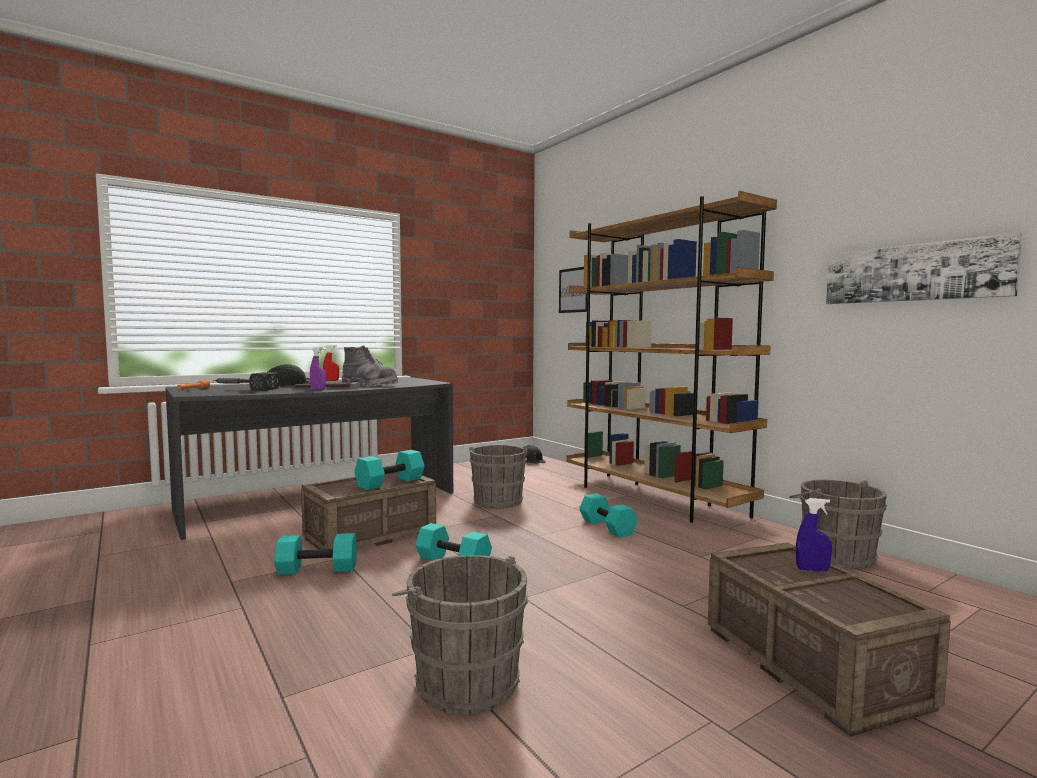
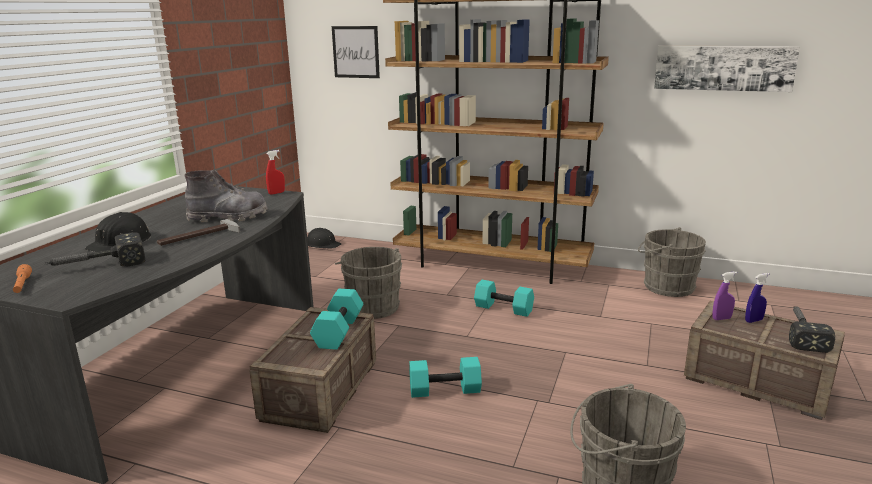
camera: 35 degrees left, 15 degrees up
(318, 389) = (203, 243): purple spray bottle -> purple spray bottle (721, 318)
(318, 568) = (340, 449): turquoise dumbbell -> none
(331, 380) = (139, 214): red spray bottle -> red spray bottle (276, 193)
(866, 596) = (802, 332): none -> hammer

